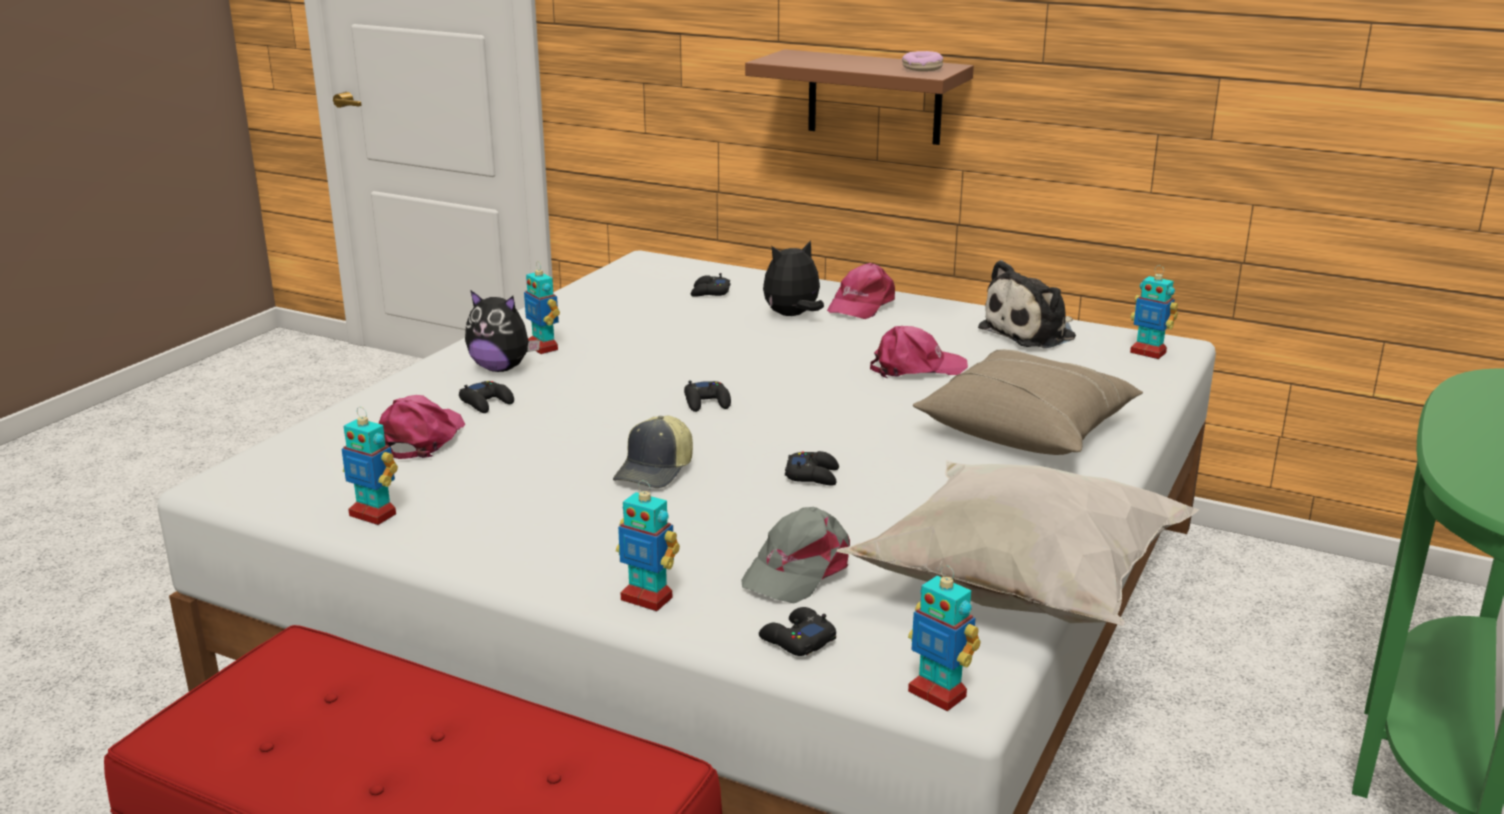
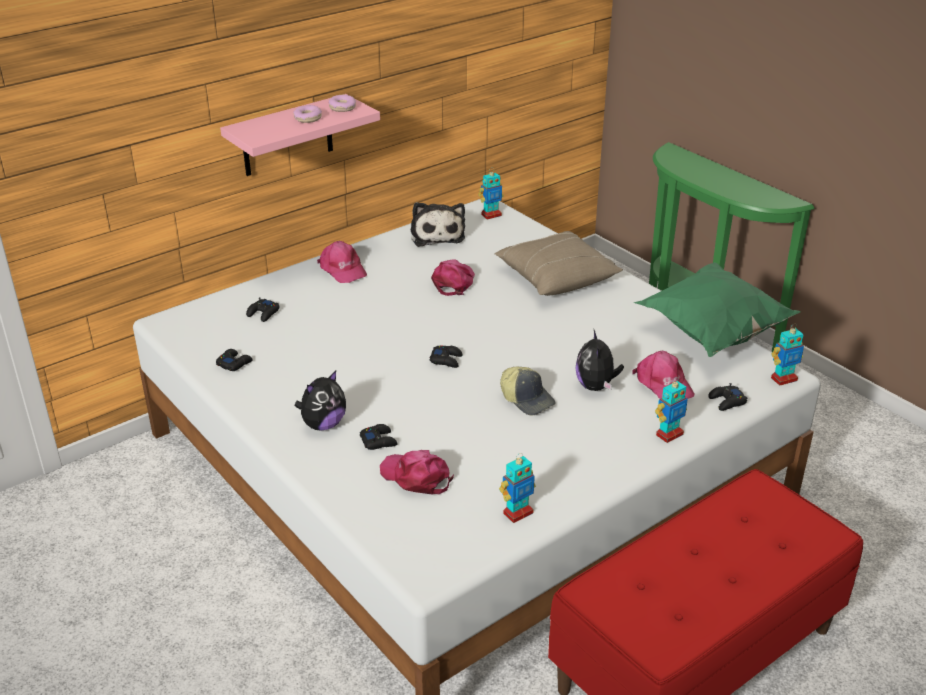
camera: 65 degrees left, 10 degrees up
(543, 347) = (300, 400): toy robot -> none
(792, 316) = (337, 296): plush toy -> plush toy (596, 386)
(797, 569) = (663, 384): grey cap -> pink cap
(813, 475) = (566, 352): black game controller -> black game controller (234, 363)
(863, 64) = (308, 118): none -> donut
(874, 97) = (287, 136): brown shelf -> pink shelf
(1015, 590) = (711, 334): white pillow -> green pillow

